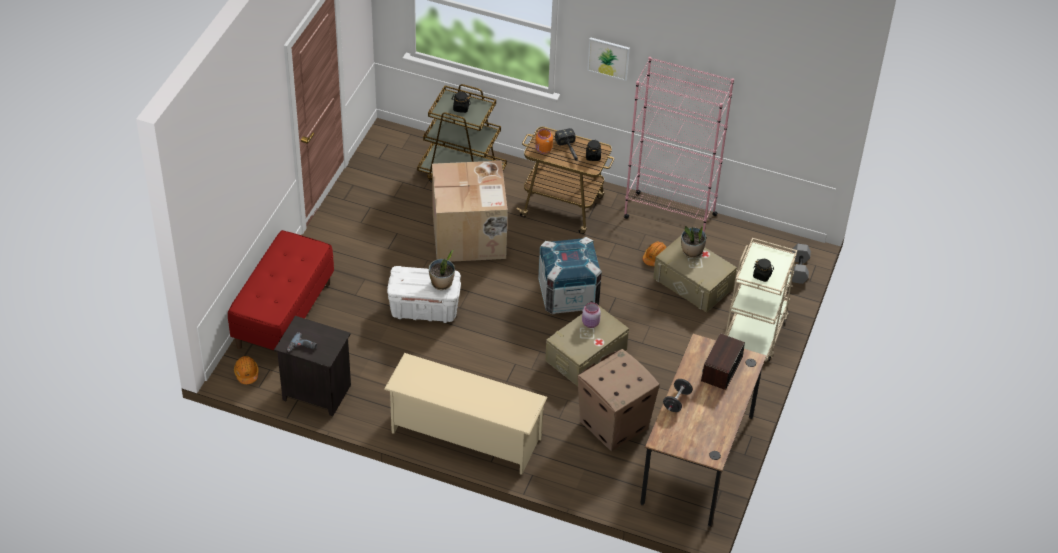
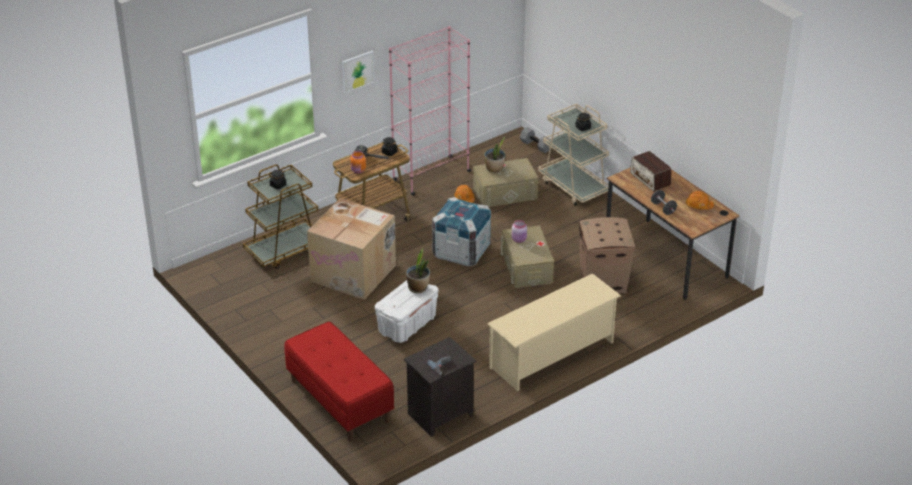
camera: 55 degrees left, 10 degrees down
(246, 373) = (383, 446): orange hard hat -> orange hard hat (698, 205)

